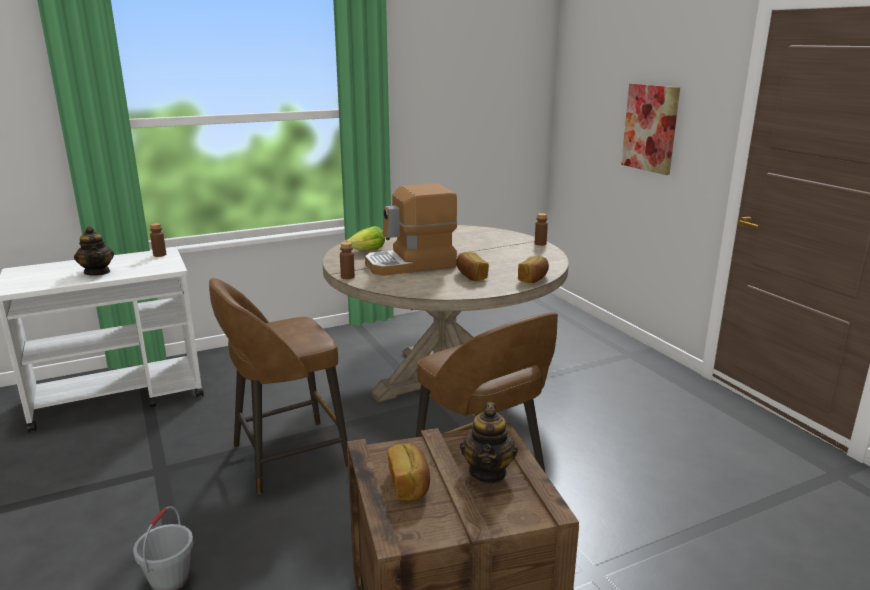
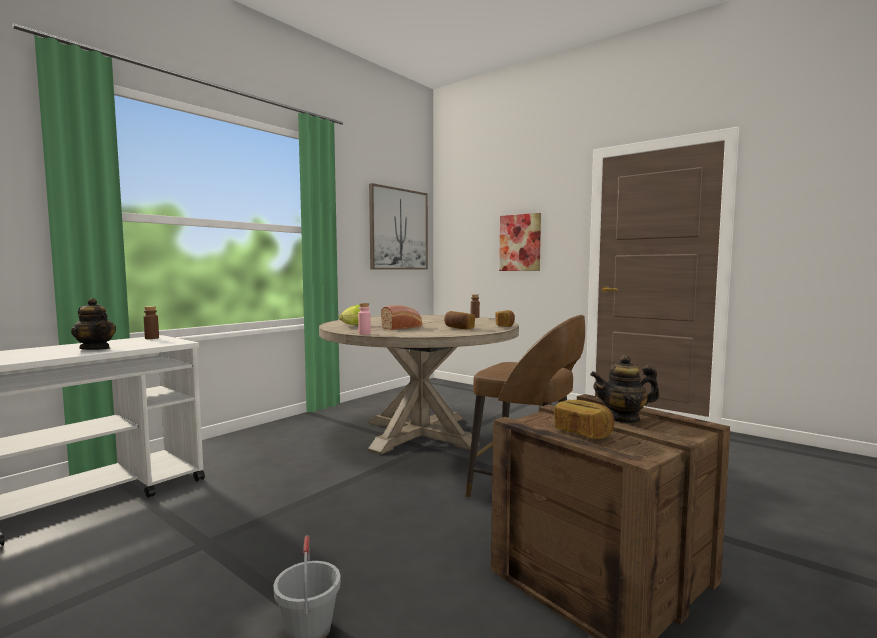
camera: 25 degrees left, 15 degrees down
(286, 456) = (336, 504): brown stool -> none
(347, 277) = (364, 334): brown bottle -> pink bottle
(411, 264) = (403, 327): coffee machine -> bread
(488, 472) = (623, 418): teapot -> teapot turned 105 degrees clockwise
(493, 95) = (398, 229): none -> picture

